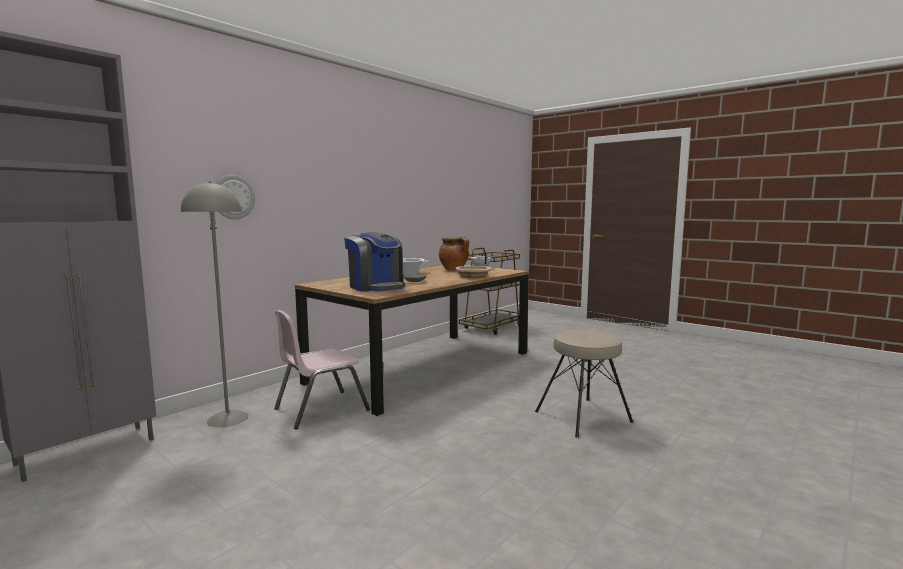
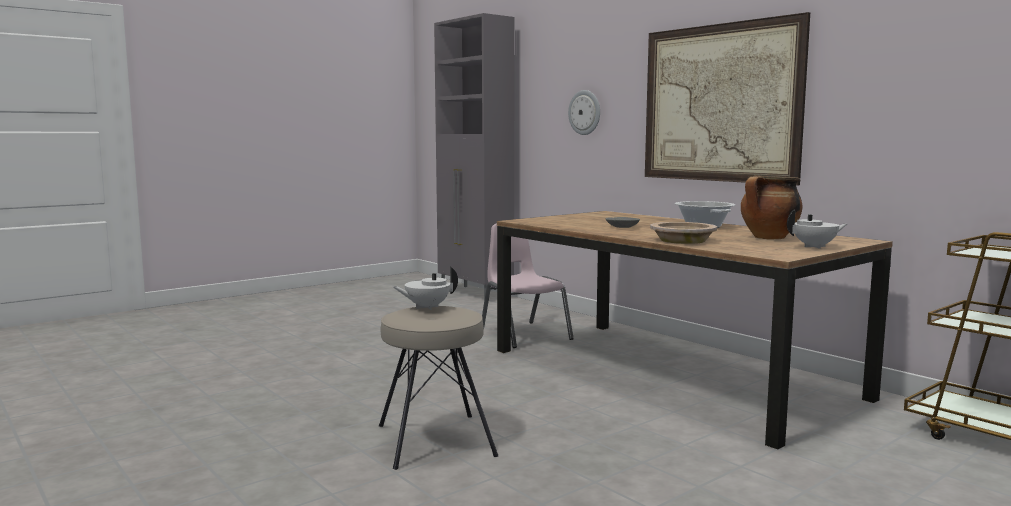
camera: 100 degrees right, 0 degrees up
(227, 418) = (516, 313): grey floor lamp -> none
(357, 195) = (719, 103): none -> picture
(376, 287) = (575, 221): coffee machine -> none
(573, 337) = (426, 307): none -> white teapot

